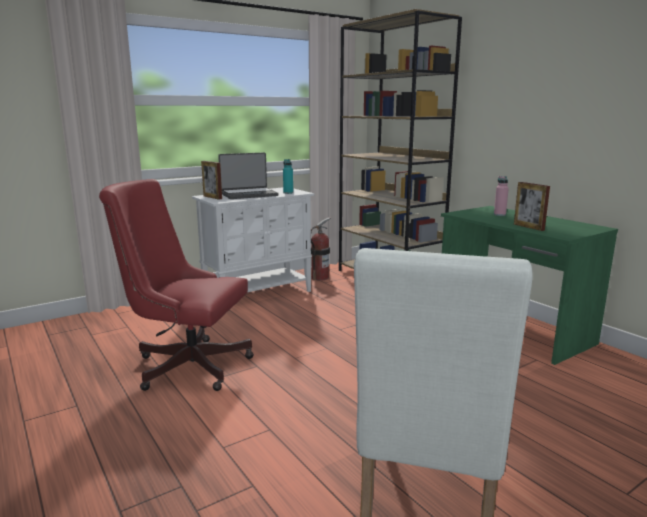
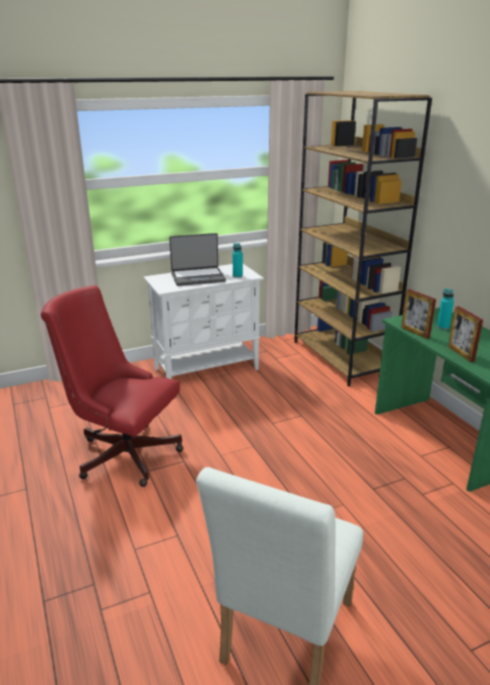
camera: 10 degrees right, 10 degrees up
(212, 197) = (161, 281): picture frame -> picture frame (415, 332)
(320, 277) = (272, 351): fire extinguisher -> none
(499, 215) = (442, 327): pink bottle -> turquoise bottle

